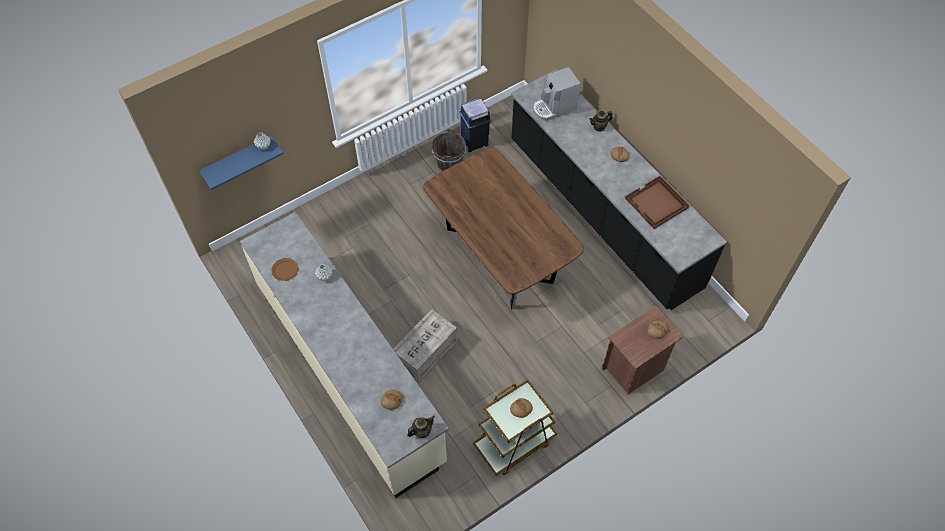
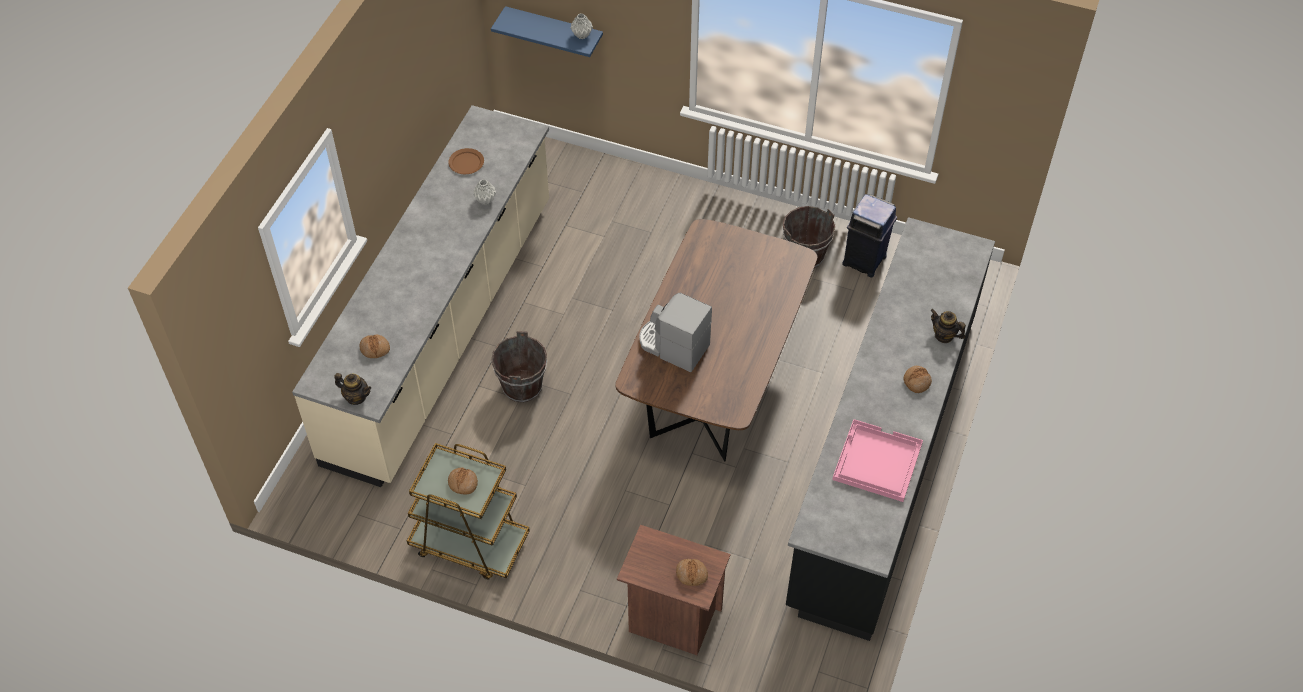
camera: 55 degrees right, 5 degrees down
(426, 352) = (522, 387): crate -> brown bucket
(554, 108) = (927, 272): coffee machine -> coffee machine (673, 346)
(656, 203) = (876, 462): brown tray -> pink tray

